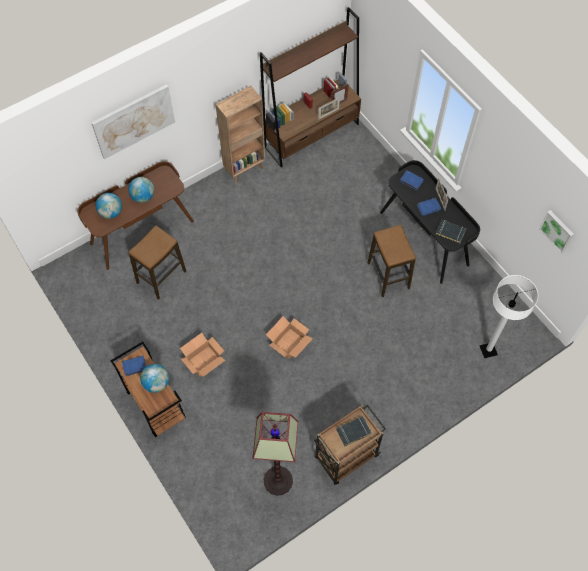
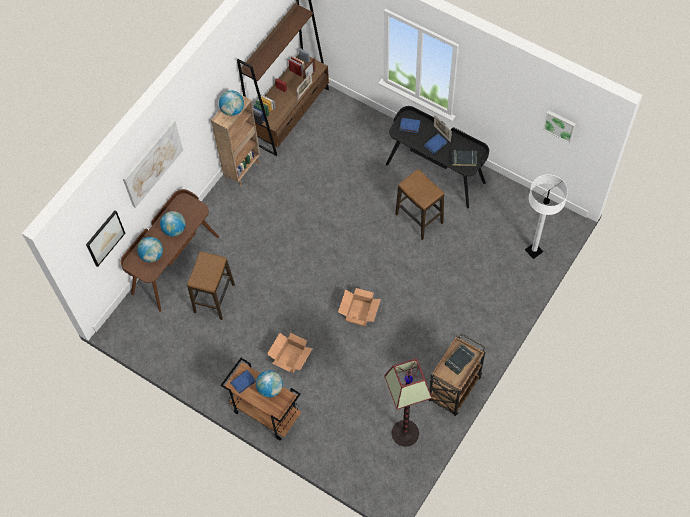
camera: 20 degrees left, 0 degrees up
(61, 176) = (105, 238): none -> picture
(240, 102) = (232, 110): none -> globe

